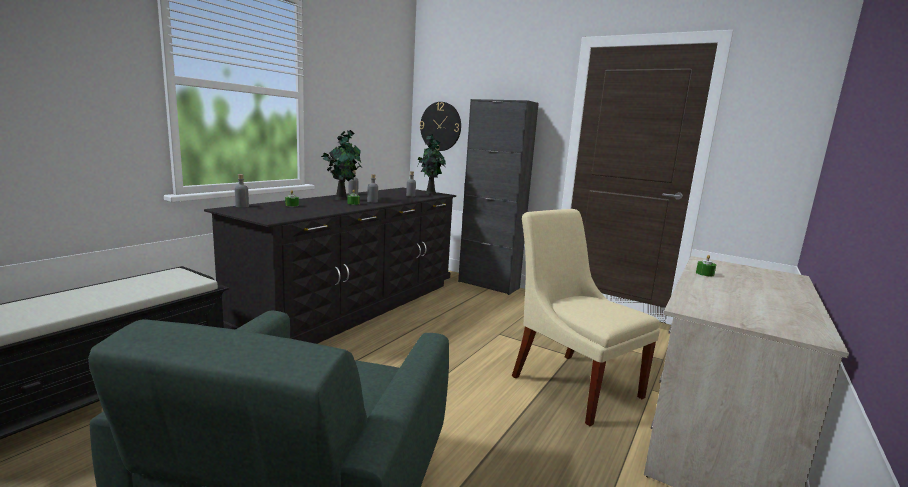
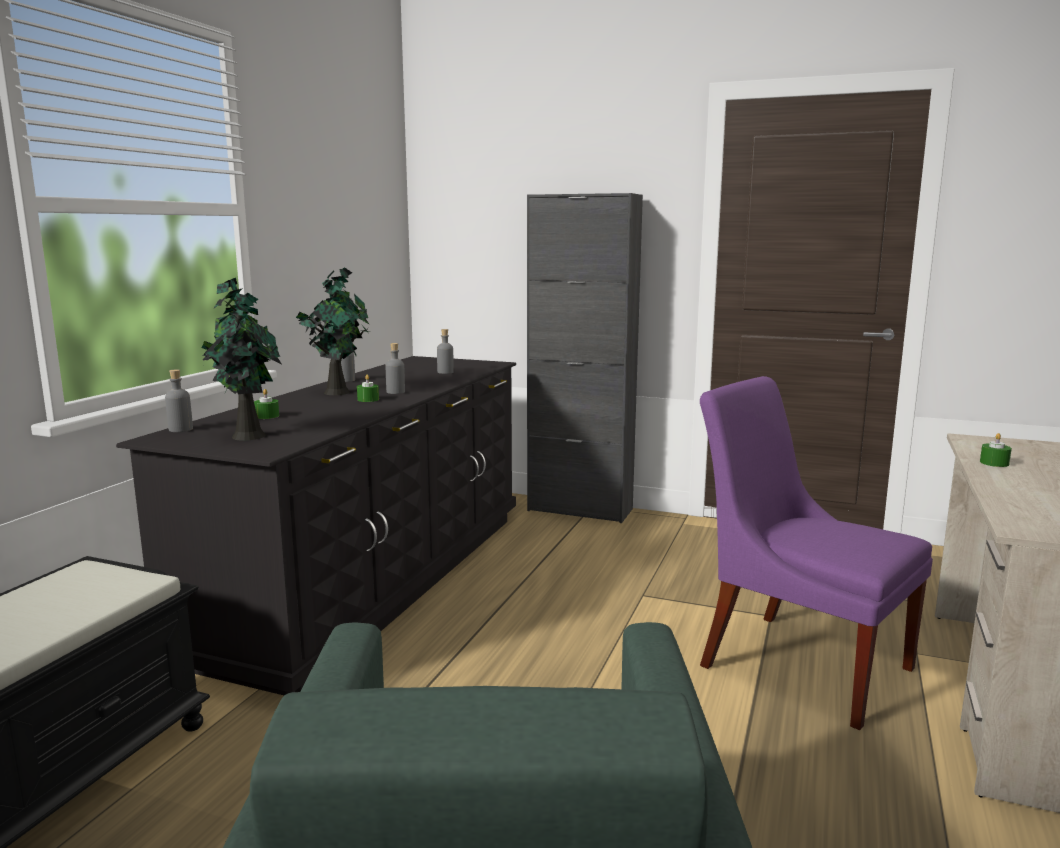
camera: 10 degrees left, 0 degrees up
(429, 193) = (471, 363): potted plant -> potted plant (246, 435)
(440, 126) = (466, 242): wall clock -> none
(572, 383) = (798, 662): beige chair -> purple chair

